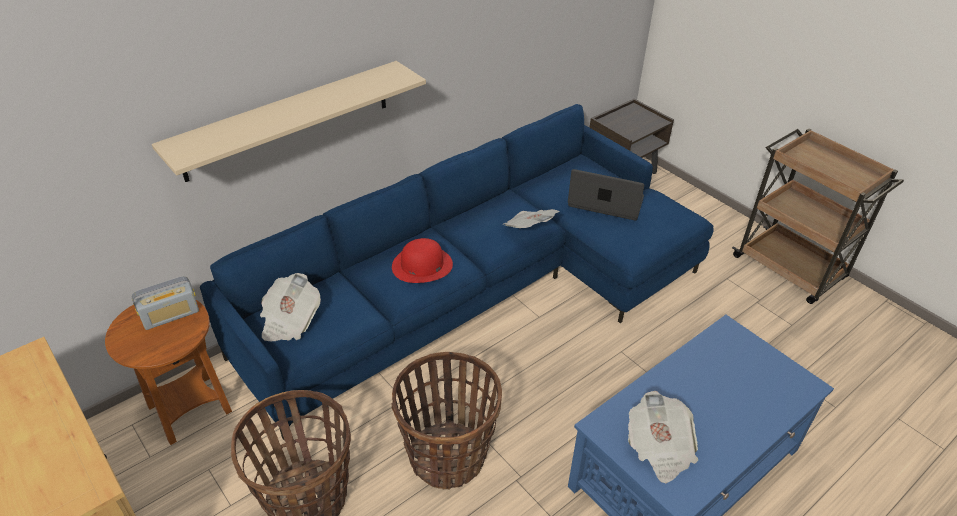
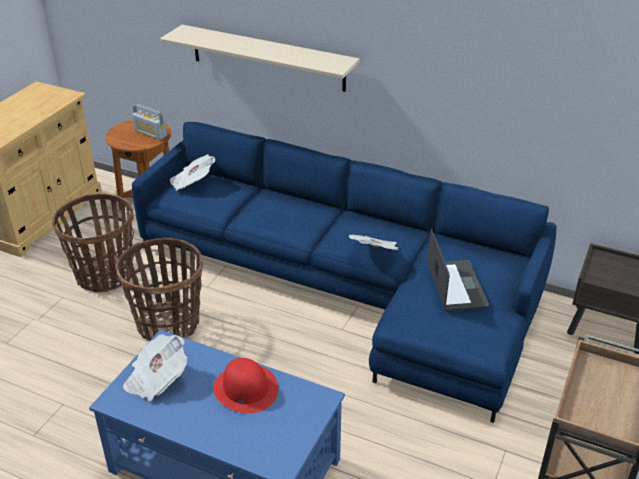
camera: 65 degrees right, 5 degrees down
(422, 265) = (287, 215): red hat -> red hat (245, 388)

